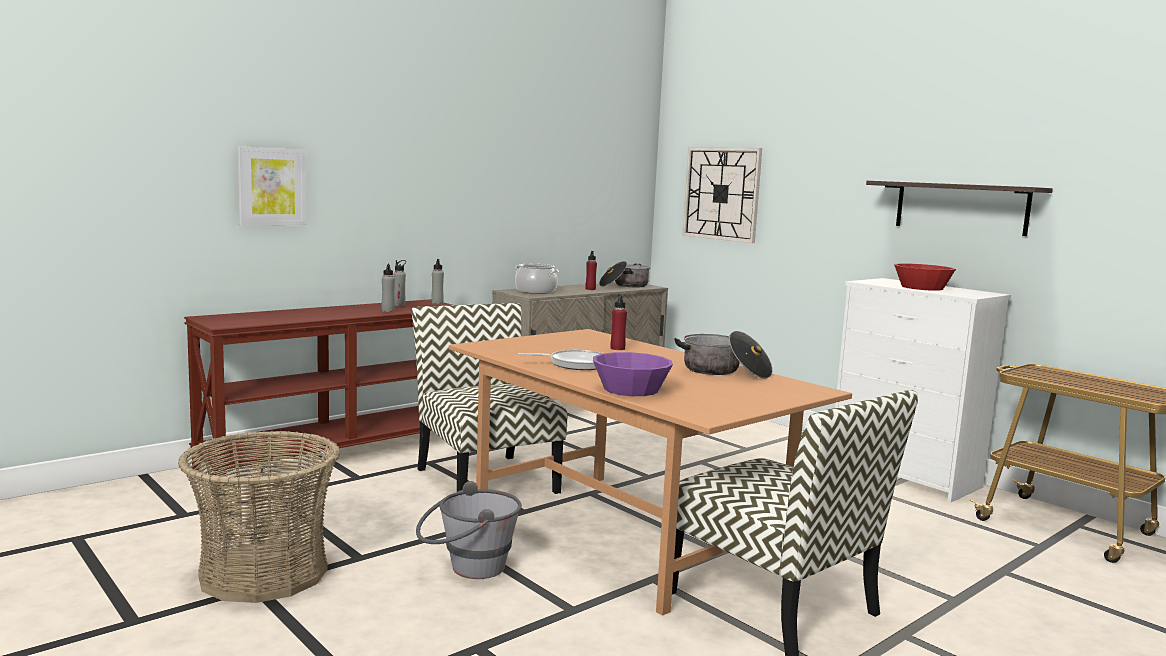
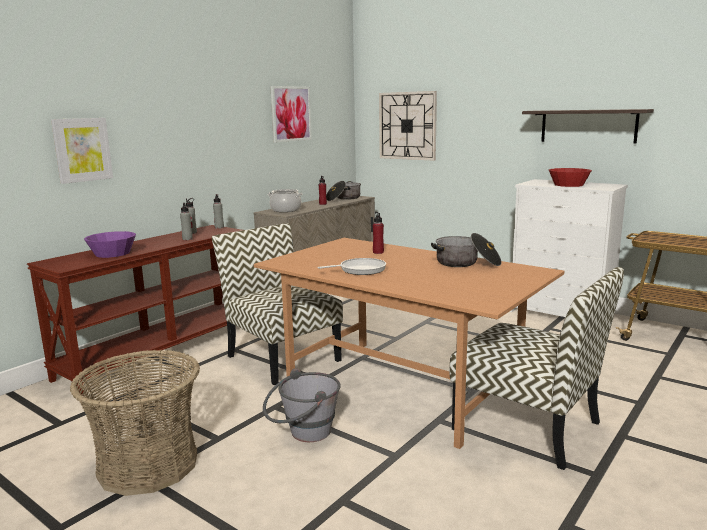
camera: 10 degrees left, 5 degrees up
(559, 166) = (291, 113): none -> picture
(631, 389) = (417, 287): purple bowl -> purple bowl (112, 253)

